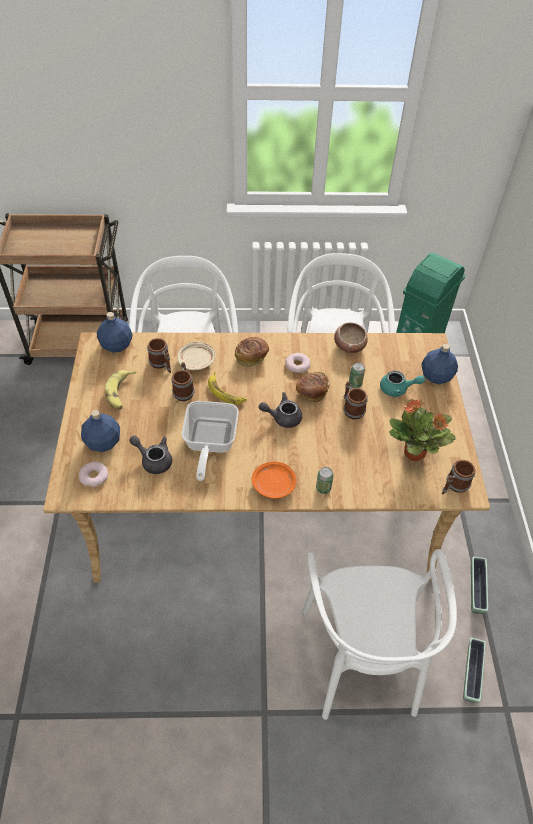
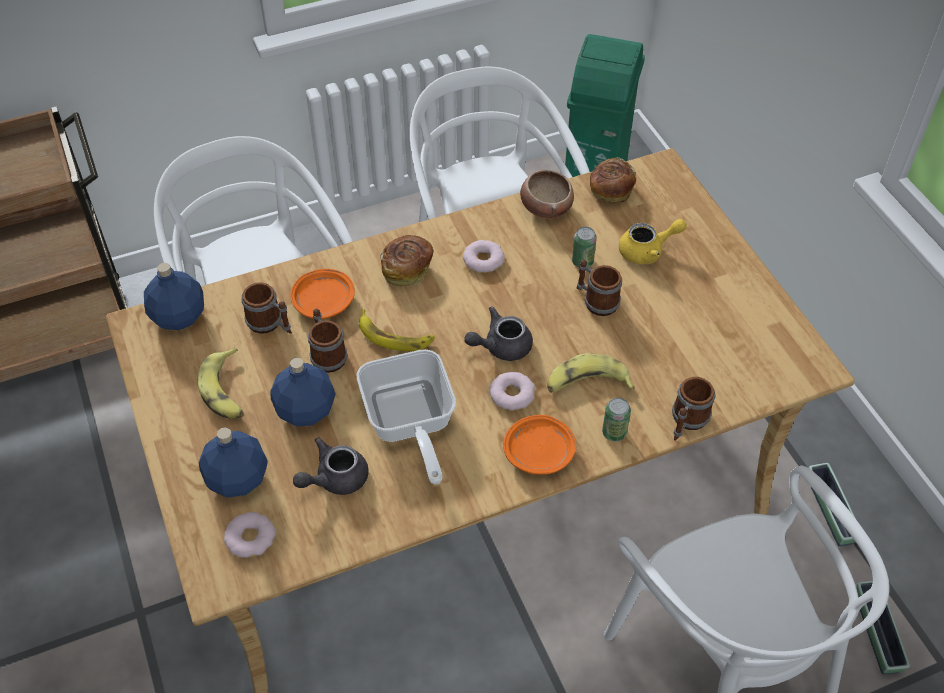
camera: 20 degrees left, 0 degrees up
(154, 460) = (335, 479): grey teapot -> grey teapot turned 45 degrees counterclockwise
(197, 360) = (324, 301): beige plate -> orange plate
(275, 446) = (512, 394): none -> donut
(311, 392) = (525, 295): bread -> bread (610, 191)
(321, 454) = (586, 383): none -> banana
(397, 389) = (647, 251): turquoise teapot -> yellow teapot
(415, 453) = (717, 337): potted plant -> none
(436, 376) = (691, 215): blue bottle -> blue bottle (305, 411)
(454, 486) = (793, 366): mug -> mug (686, 422)

